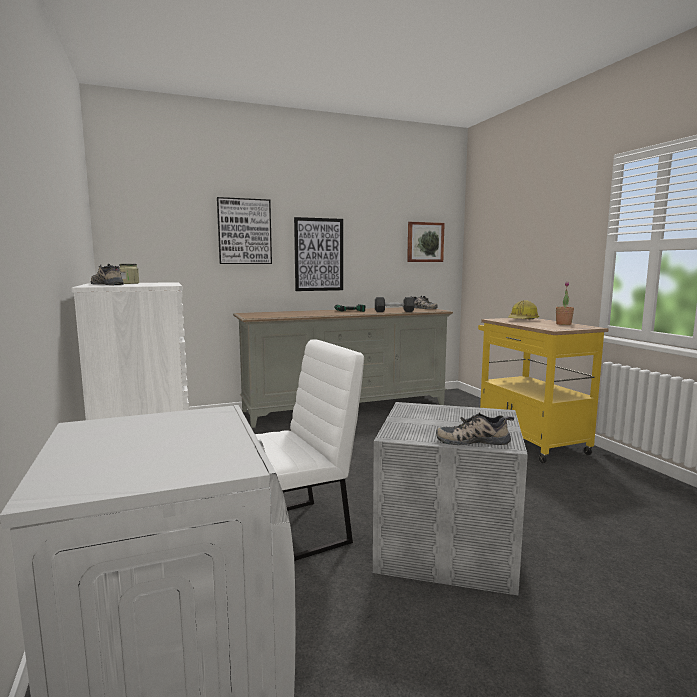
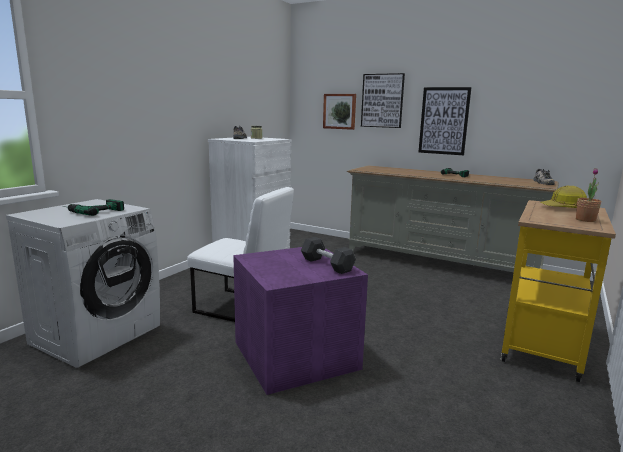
camera: 50 degrees right, 5 degrees up
(169, 436) = (92, 211): none -> power drill
(394, 311) = (490, 181): black dumbbell -> black dumbbell (327, 265)
(425, 242) = (571, 110): picture -> picture (339, 111)
(448, 546) = (294, 356): grey storage box -> purple storage box
(473, 440) = (271, 274): shoe -> none

